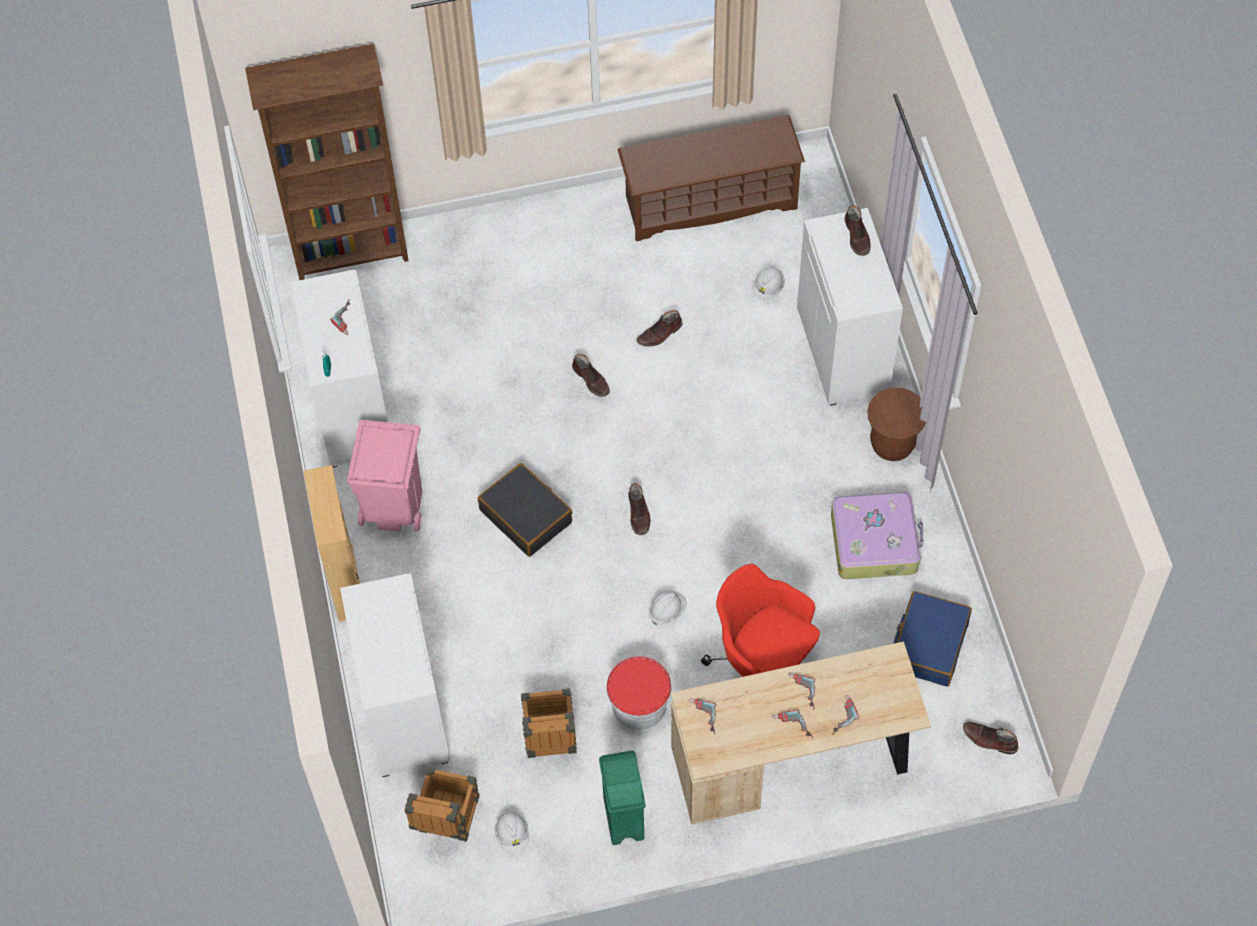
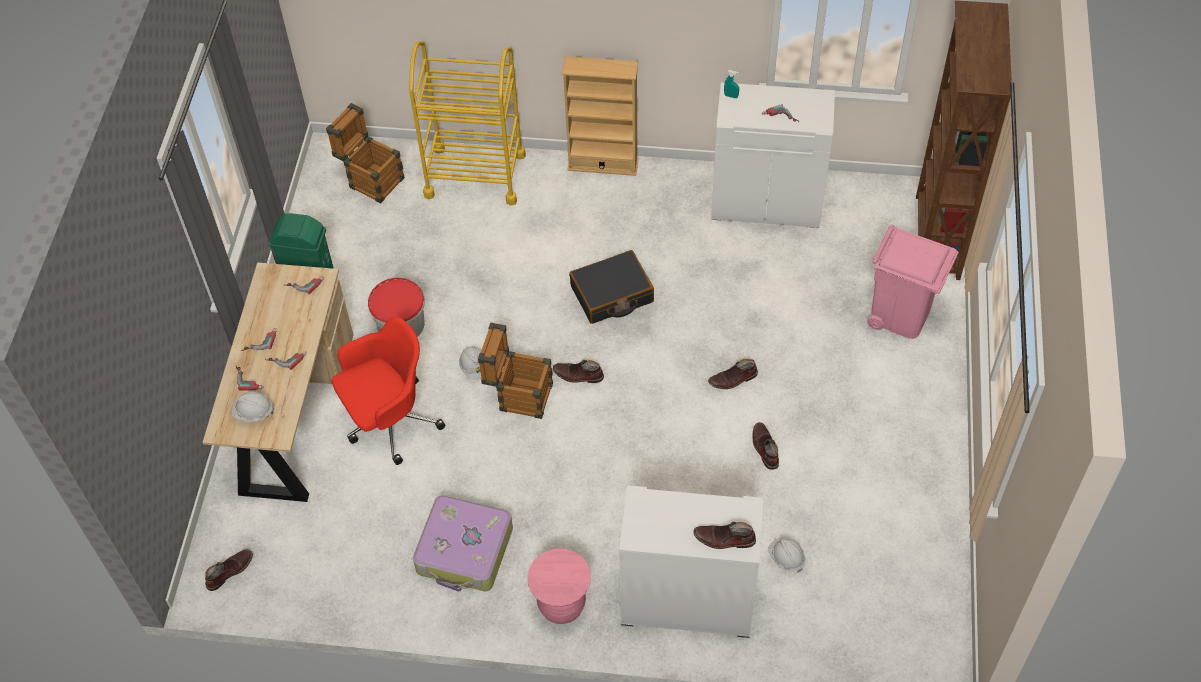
camera: 110 degrees right, 5 degrees down
(393, 506) = (661, 209): pink trash can -> pink trash can (901, 314)
(403, 710) = (475, 175): white cabinet -> yellow cart
(512, 835) = (338, 215): white hard hat -> white hard hat (253, 413)
(550, 741) = (401, 258): crate -> crate (519, 395)
(710, 202) = (913, 541): brown shoe rack -> none
(892, 444) = (561, 605): brown stool -> pink stool
(928, 644) = (342, 557): blue suitcase -> none

